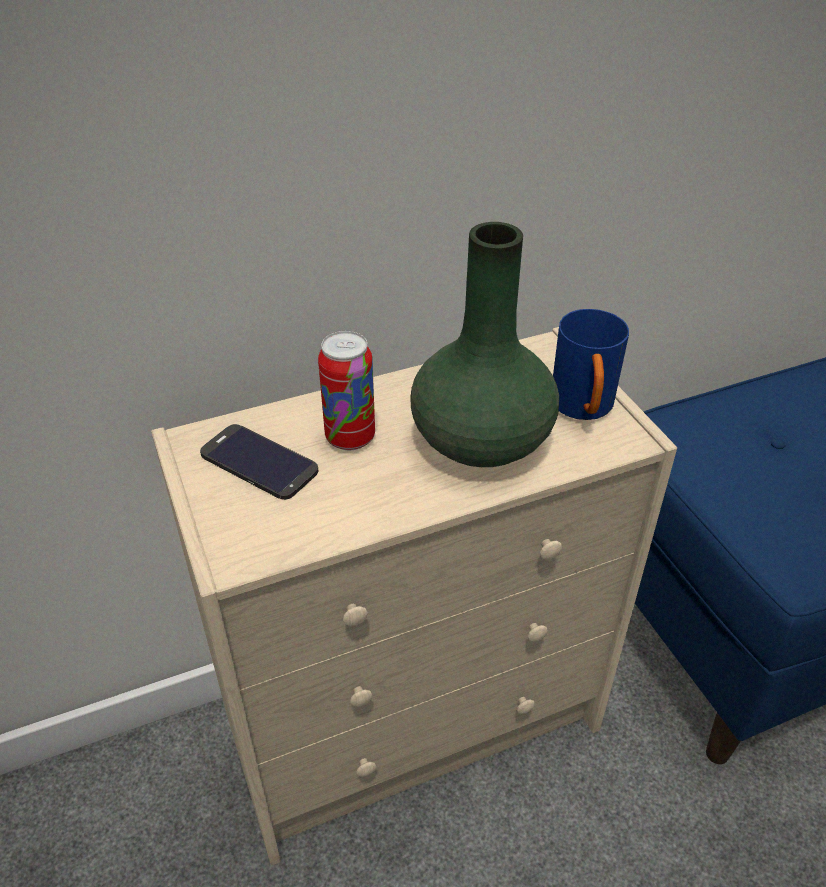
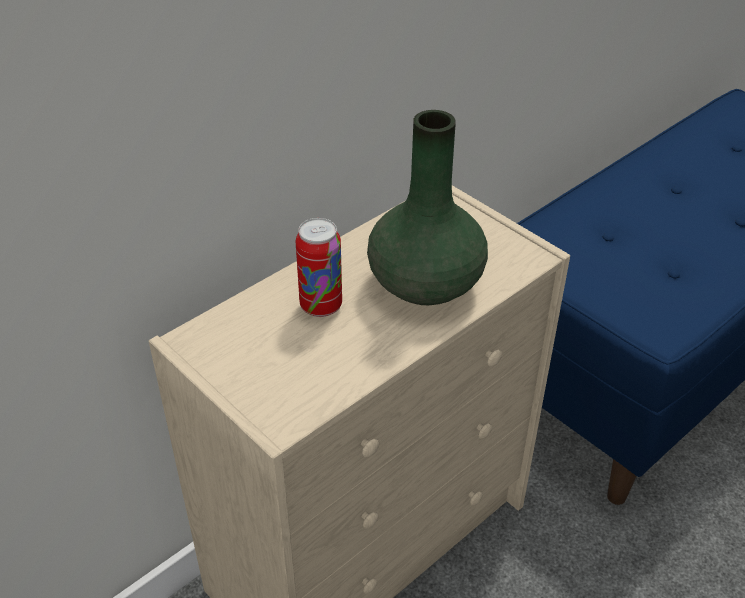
camera: 20 degrees left, 0 degrees up
(259, 462) = (257, 343): phone -> none
(583, 410) = (490, 242): blue mug -> none

